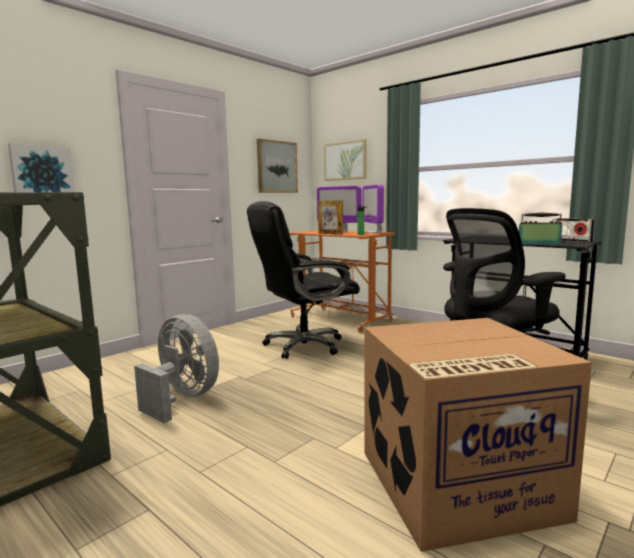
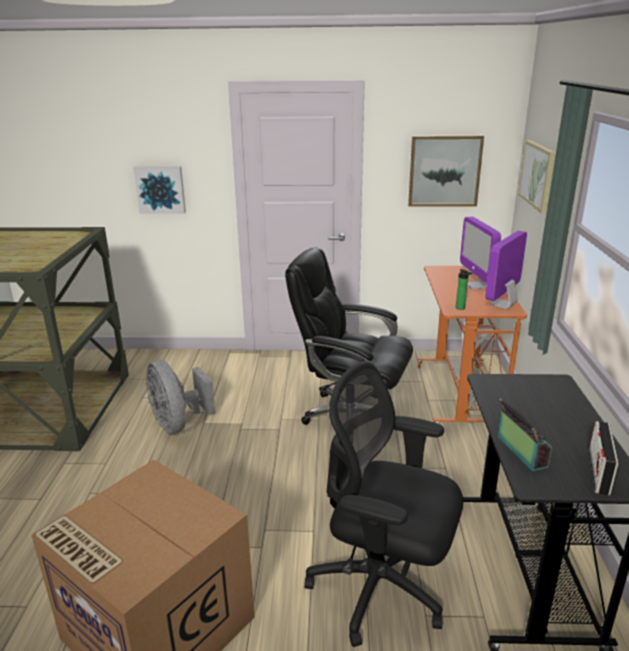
camera: 50 degrees right, 15 degrees up
(182, 399) = (178, 424): grey fan -> grey fan turned 150 degrees clockwise
(330, 234) = (443, 290): picture frame -> none

